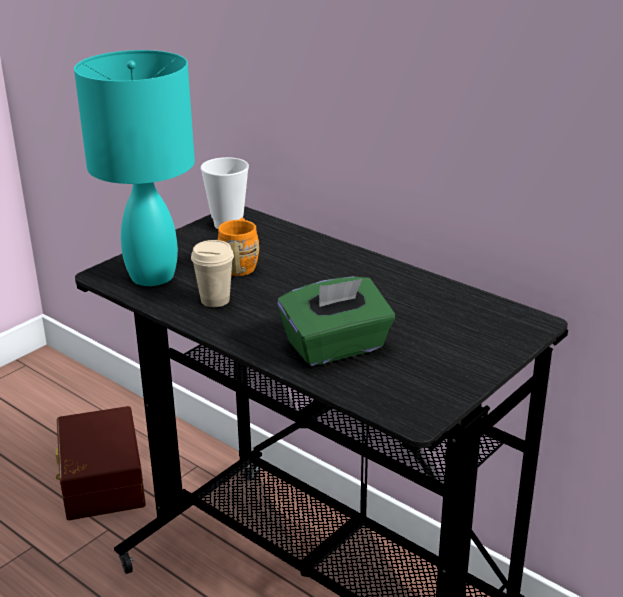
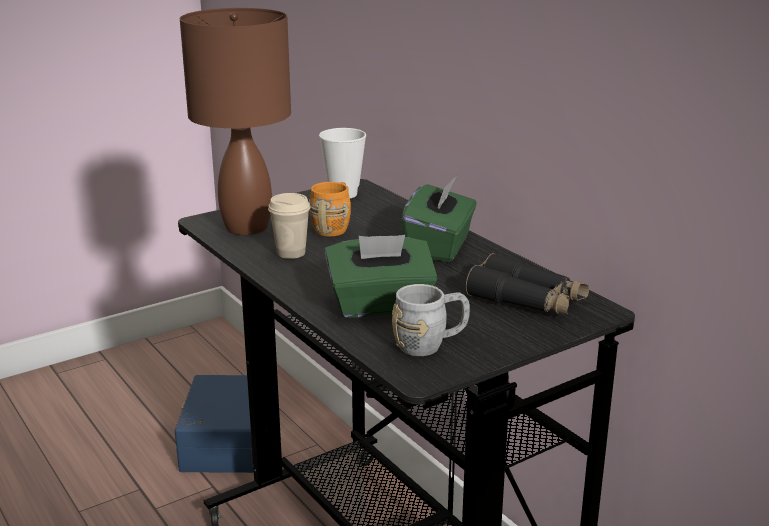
camera: 15 degrees right, 5 degrees down
(99, 480) = (222, 442): brown storage box -> blue storage box
(151, 275) = (246, 226): turquoise table lamp -> brown table lamp
(355, 273) = (439, 247): none -> green tissue box
(406, 382) = (430, 344): none -> grey mug
(466, 321) = (527, 300): none -> black binoculars

